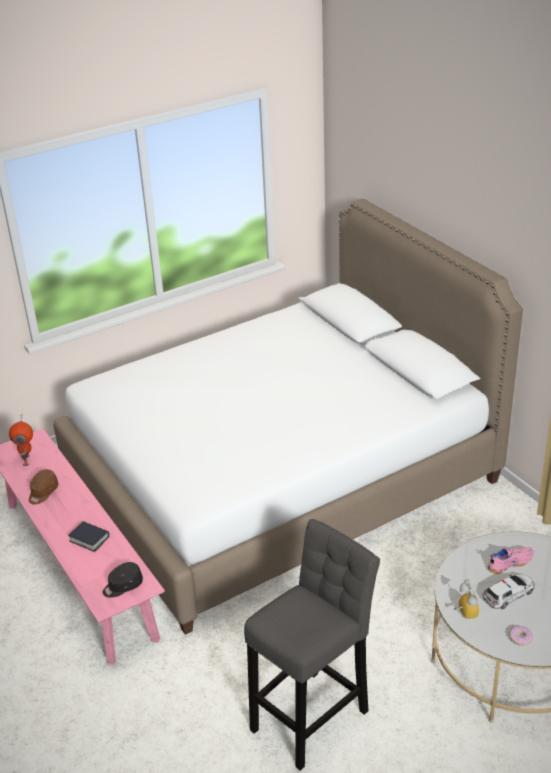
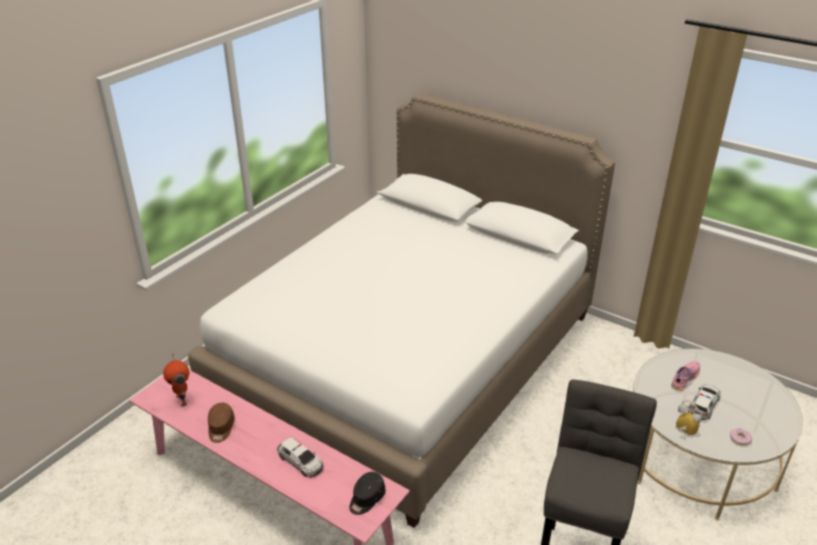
camera: 25 degrees left, 0 degrees up
(89, 539) = (301, 461): book -> toy car

